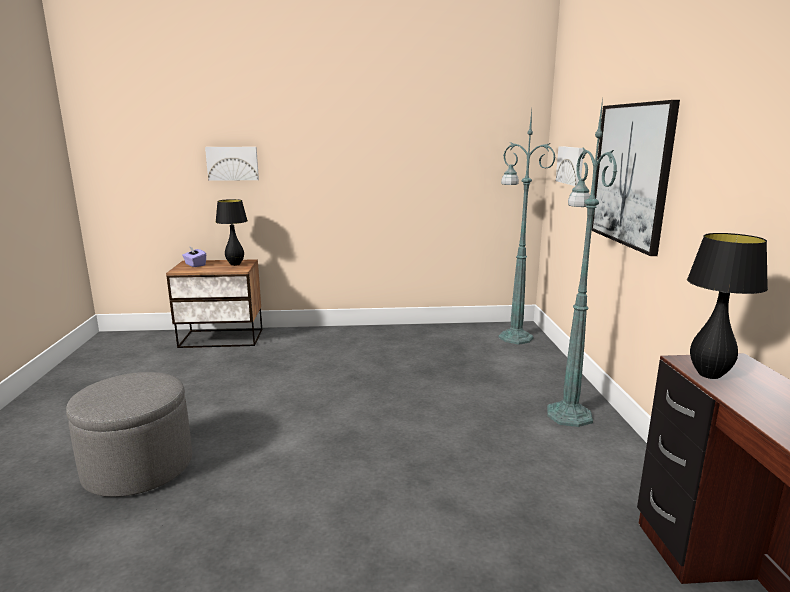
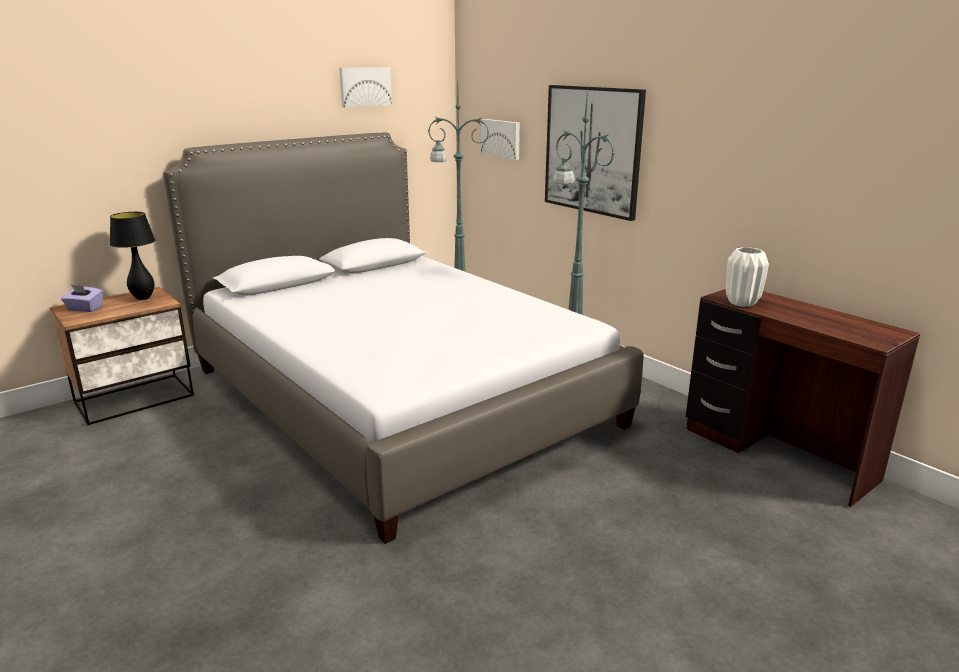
camera: 35 degrees left, 5 degrees up
(138, 467) = (247, 546): grey ottoman -> none
(232, 163) = (108, 163): picture -> picture (364, 86)
(383, 388) = (397, 396): none -> bed
(708, 375) = (741, 303): black table lamp -> white vase

